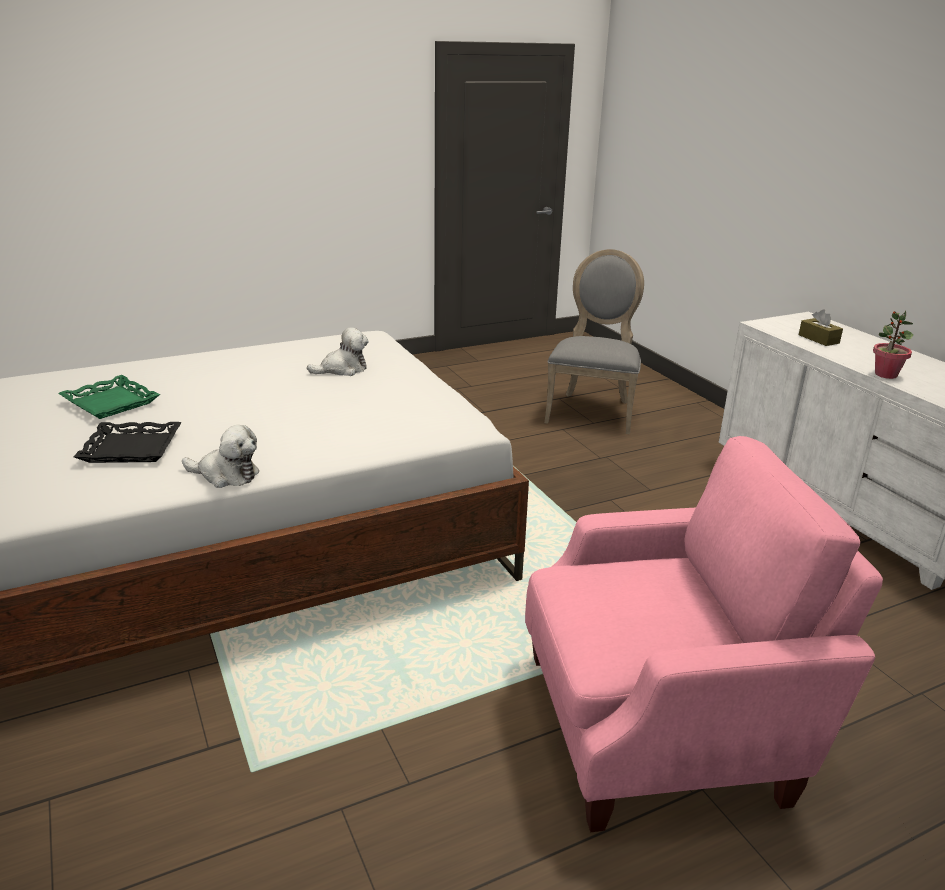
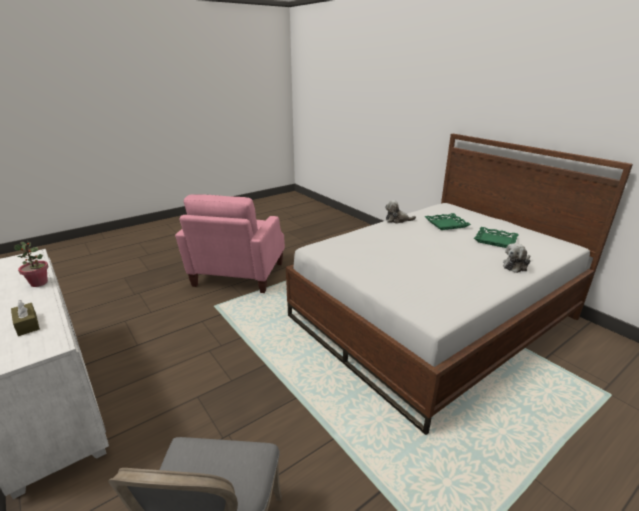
camera: 170 degrees right, 0 degrees up
(132, 448) = (446, 224): black tray -> green tray
(342, 369) = (413, 276): plush toy -> plush toy (516, 266)
(660, 725) = (238, 276): pink armchair -> pink armchair turned 60 degrees counterclockwise

